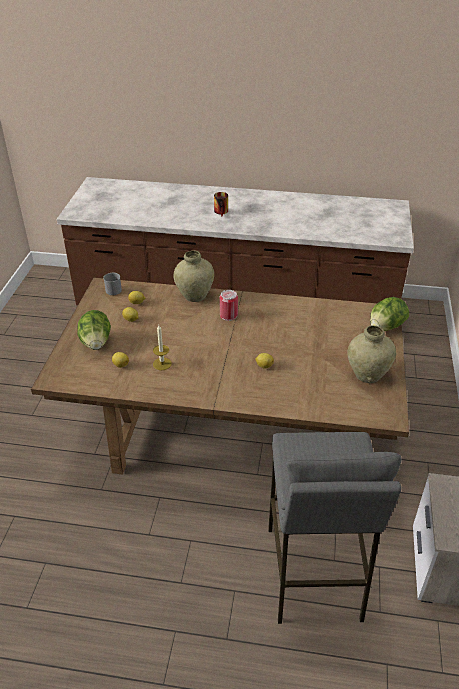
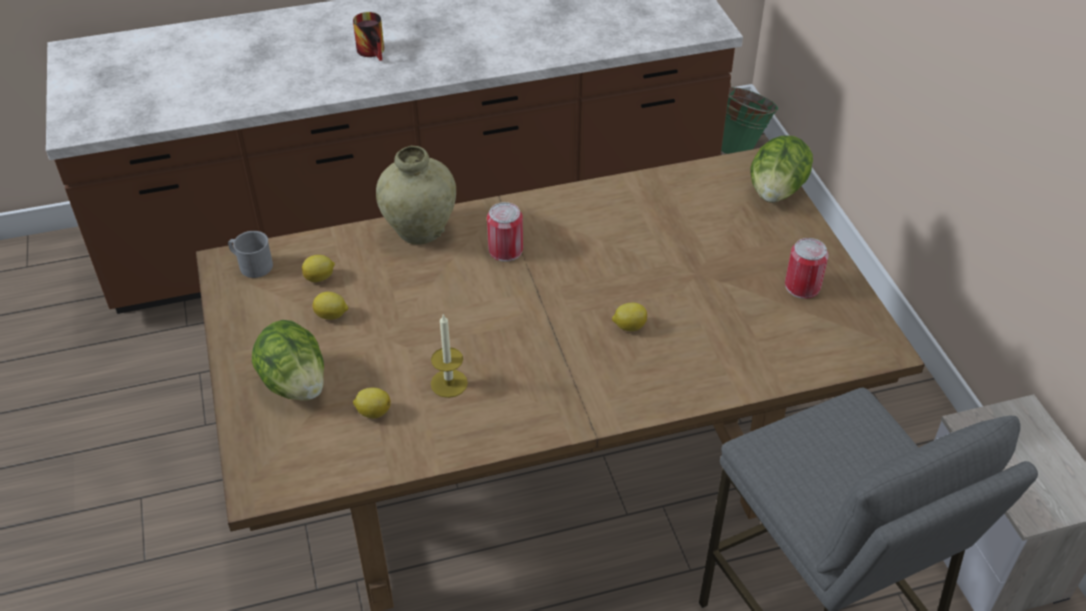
camera: 25 degrees left, 5 degrees up
(367, 375) = (802, 286): beige vase -> can
(426, 320) = (740, 150): none -> green bucket

